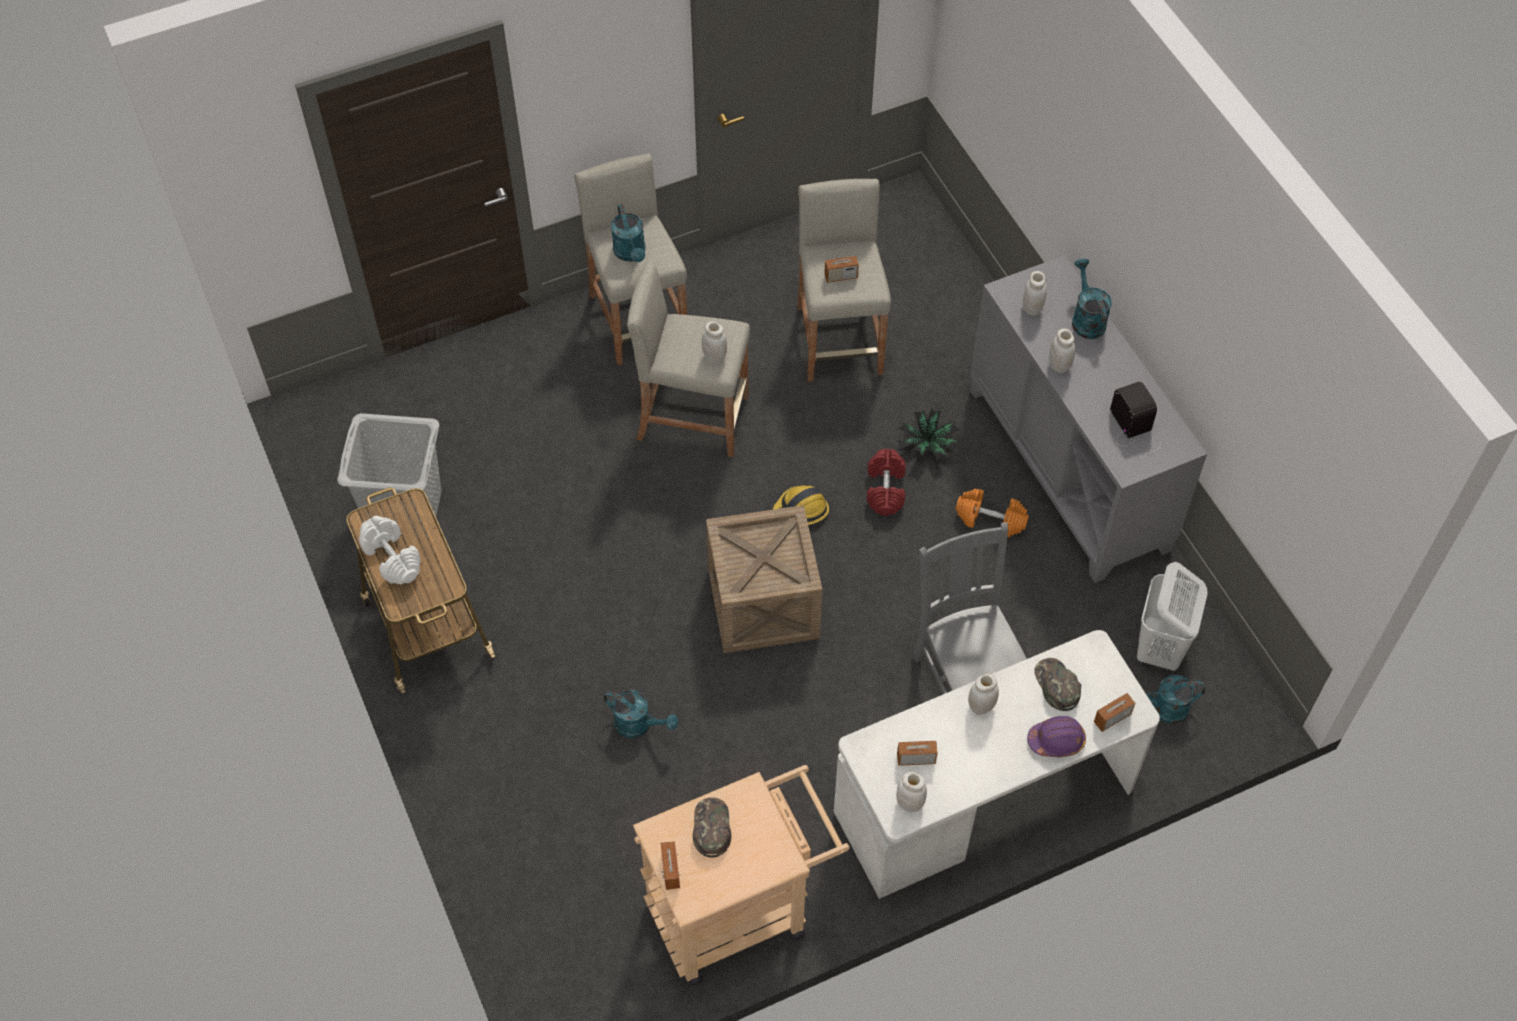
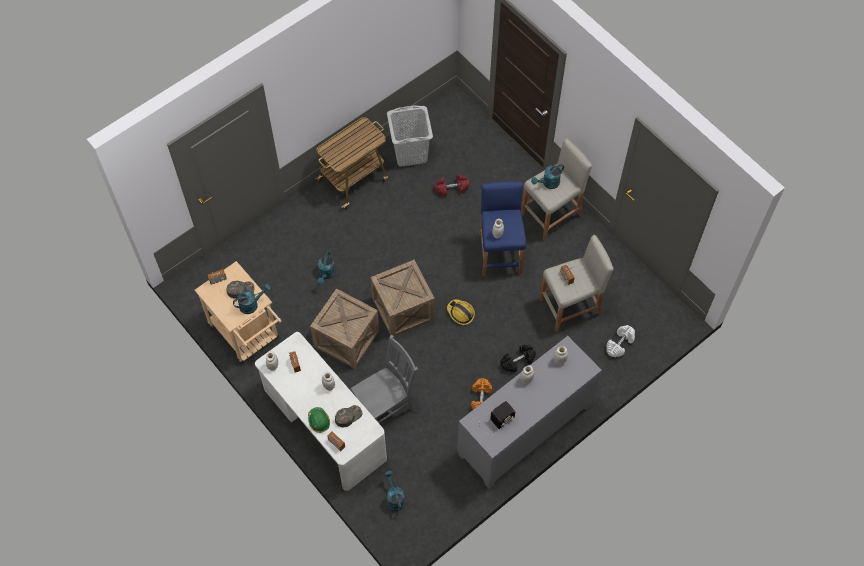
camera: 75 degrees right, 5 degrees up
(392, 558) = (347, 140): white dumbbell -> white dumbbell (619, 344)
(692, 417) = (500, 253): beige stool -> blue stool
(800, 718) = (346, 339): none -> crate
(885, 489) = (484, 347): red dumbbell -> red dumbbell (451, 188)
(927, 445) = (517, 361): potted plant -> black dumbbell
(1056, 740) = (319, 421): purple hard hat -> green hard hat
(1086, 318) = (561, 387): turquoise watering can -> turquoise watering can (252, 304)
(1159, 649) = (428, 491): white laundry basket -> none

